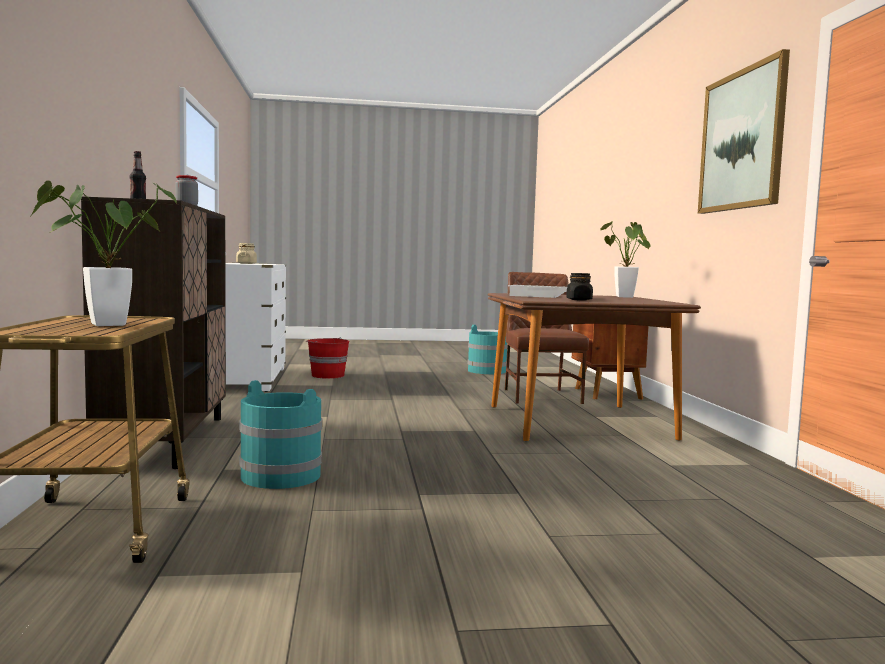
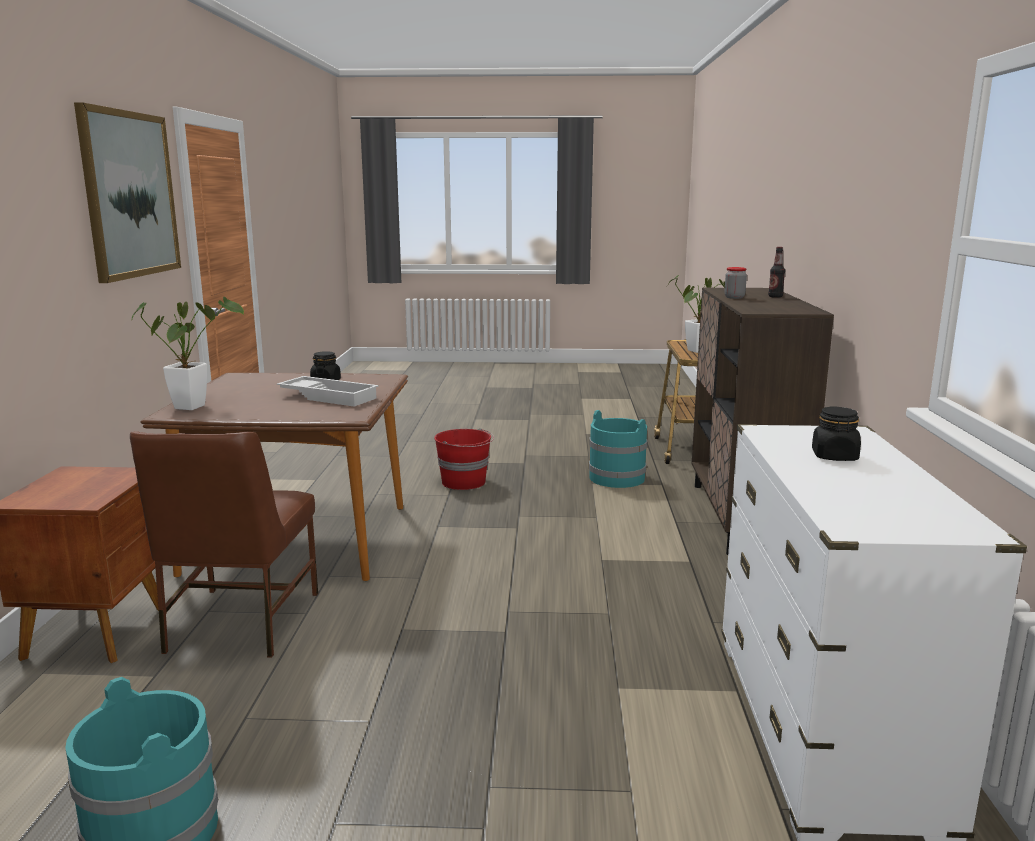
camera: 170 degrees left, 10 degrees up
(246, 263) = (834, 456): beige jar -> black jar
(327, 375) = (647, 771): red bucket -> red bucket (464, 482)

